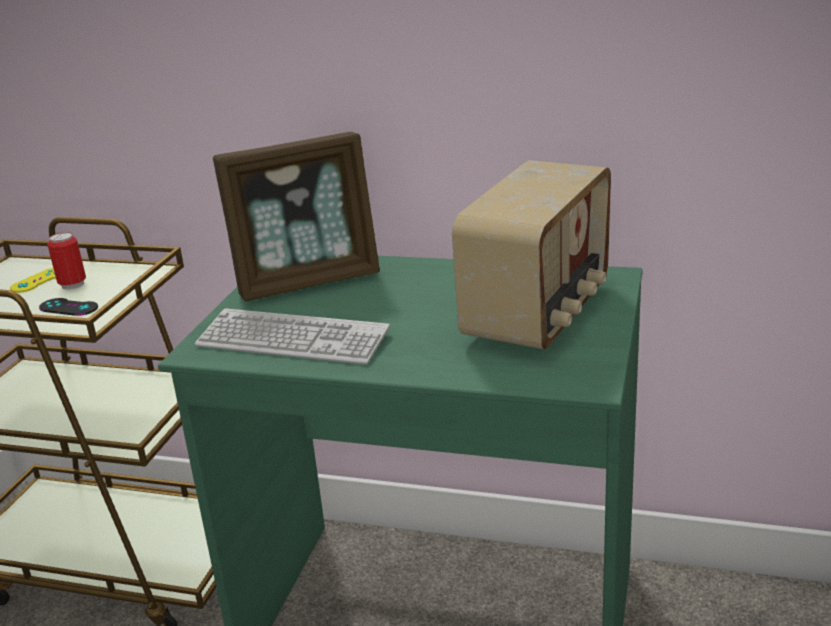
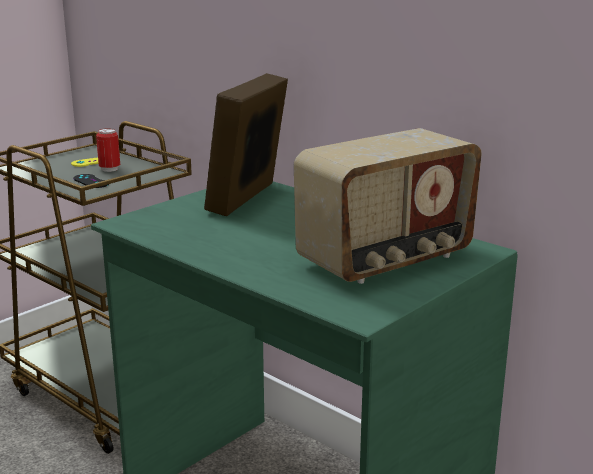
camera: 25 degrees right, 5 degrees down
(292, 340) = (190, 231): keyboard -> none
(308, 281) = (248, 199): picture frame -> picture frame turned 105 degrees clockwise

